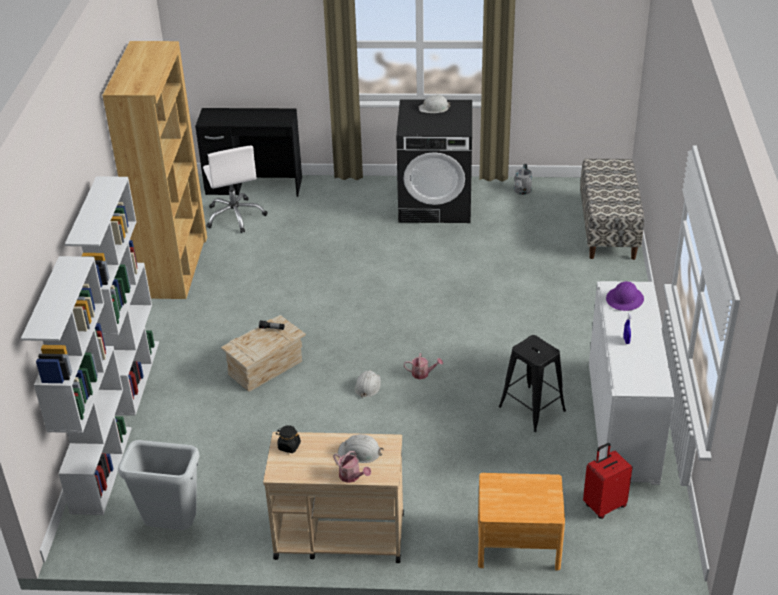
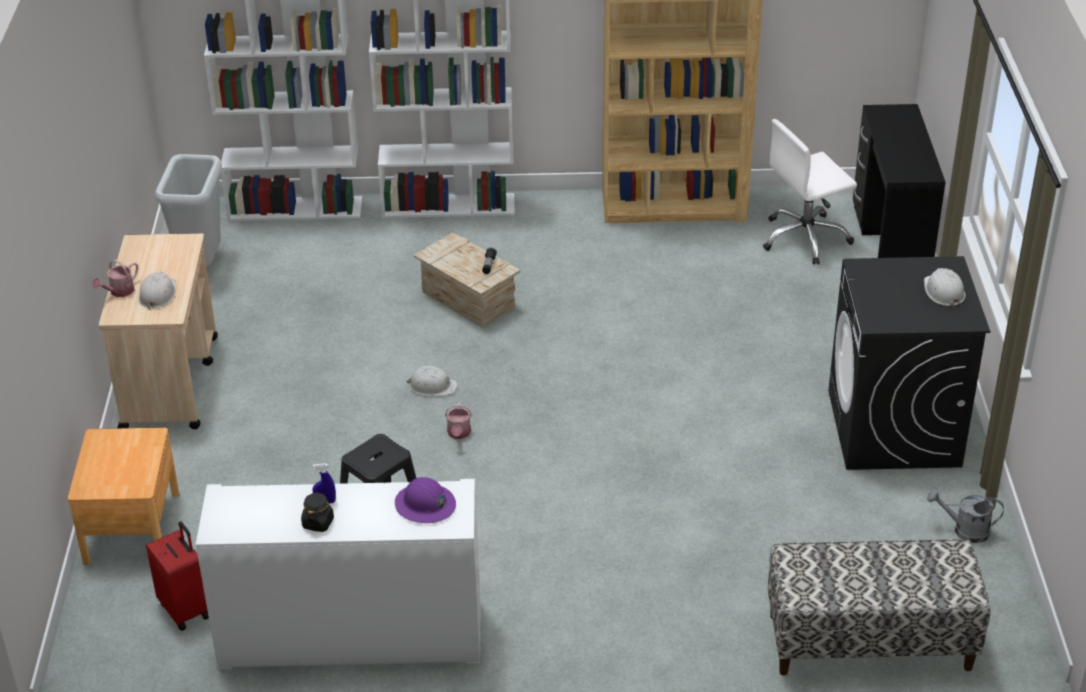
camera: 85 degrees right, 0 degrees up
(289, 446) = (176, 246): black jar -> black jar (318, 523)

